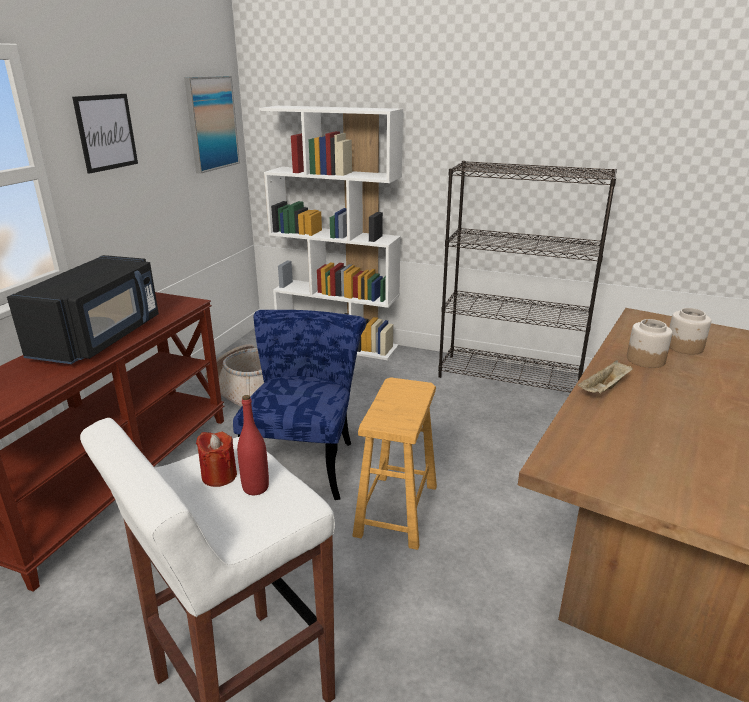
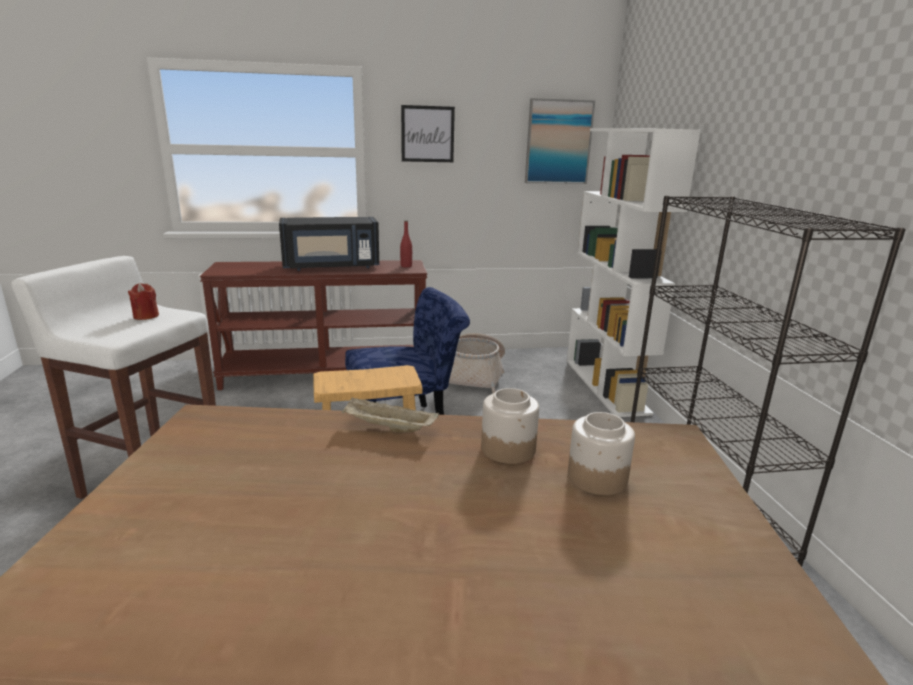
camera: 60 degrees right, 5 degrees down
(255, 488) = (132, 326): red bottle -> red bottle (406, 266)

